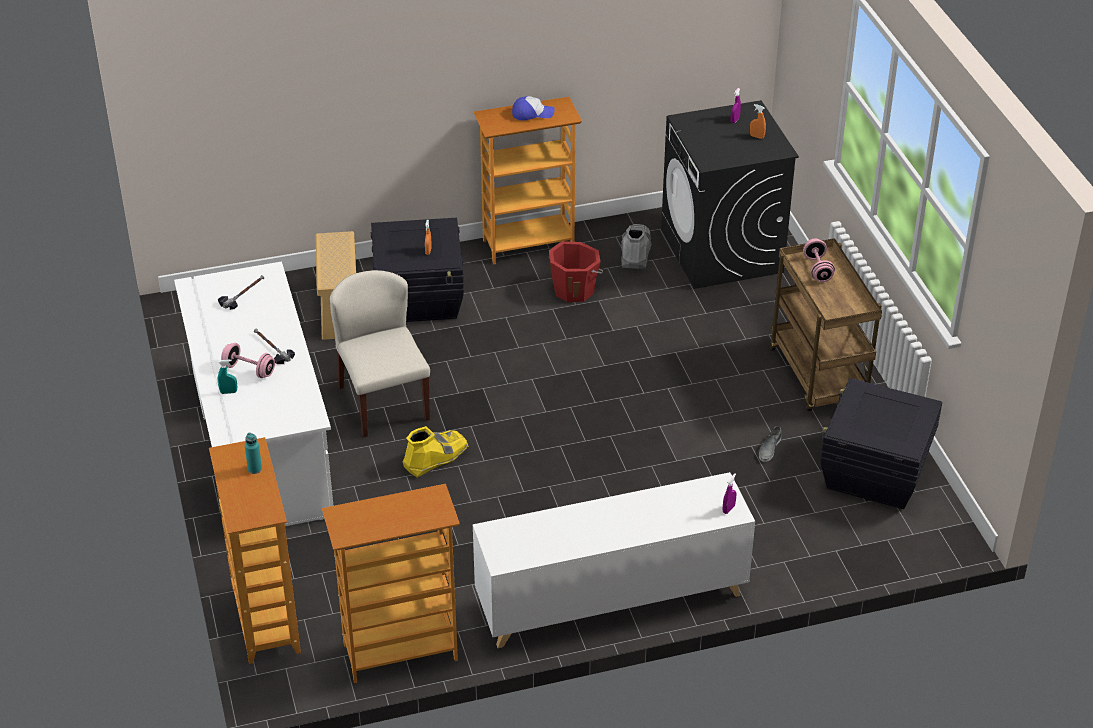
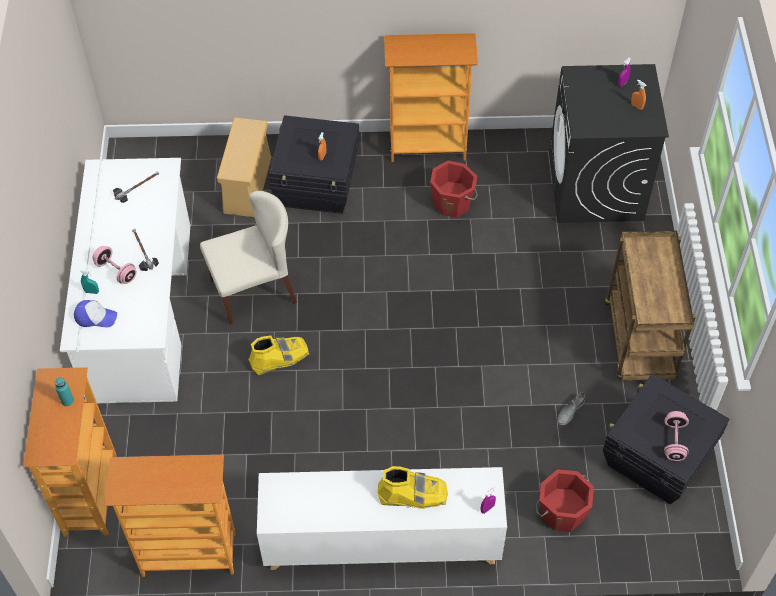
camera: 15 degrees right, 15 degrees up
(383, 402) = (254, 290): beige chair -> beige chair turned 75 degrees clockwise
(532, 113) = (436, 47): cap -> cap (95, 317)
(635, 252) = (518, 172): grey boot -> none
(646, 512) = (413, 494): none -> yellow boot
(794, 537) = (561, 512): none -> red bucket
(817, 269) = (651, 260): pink dumbbell -> pink dumbbell (674, 441)

